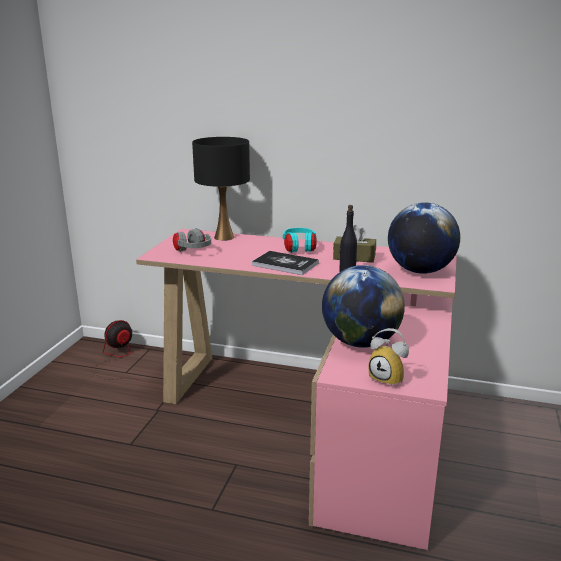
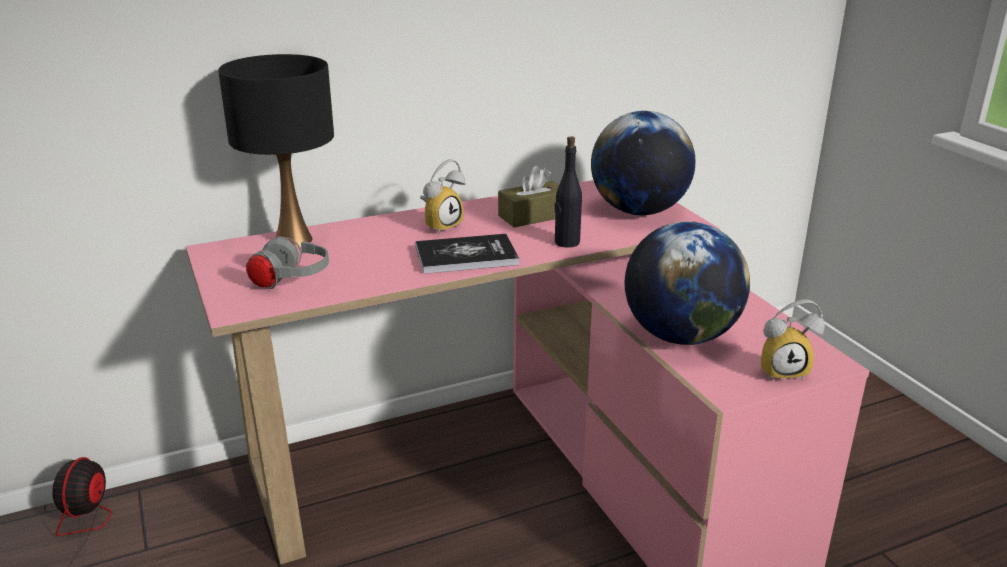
camera: 40 degrees left, 5 degrees up
(299, 249) = (441, 225): turquoise headphones -> alarm clock

